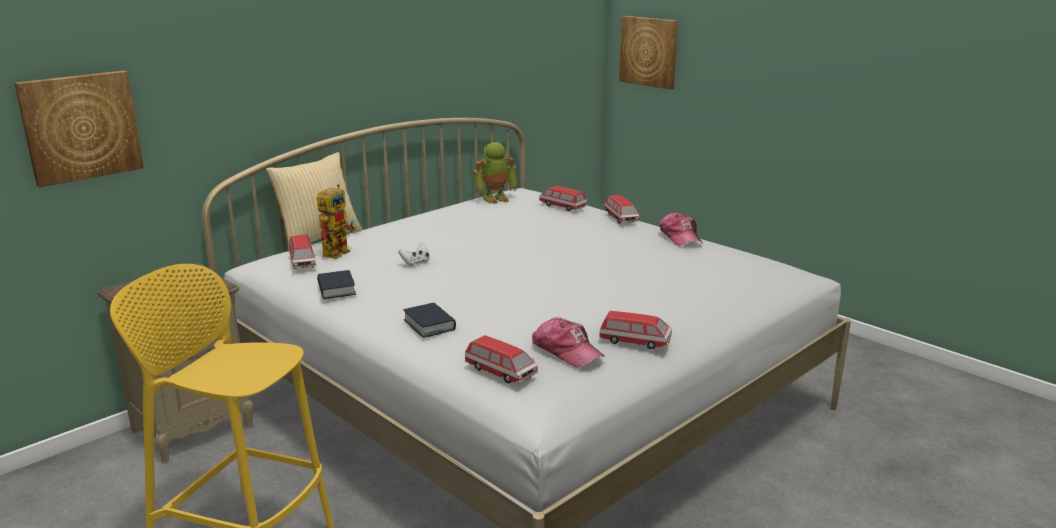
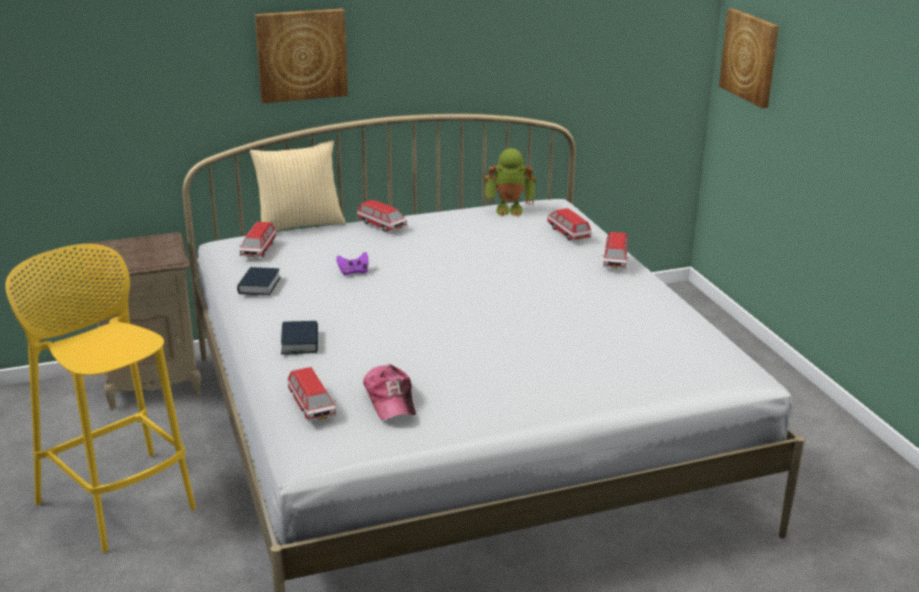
camera: 25 degrees right, 5 degrees up
(80, 127) = (74, 97): picture -> picture (301, 55)
(338, 251) = (299, 244): toy robot -> none
(415, 263) = (353, 272): white game controller -> purple game controller
(635, 341) = (464, 407): toy car -> toy car (381, 225)
(680, 237) = (653, 298): cap -> none

